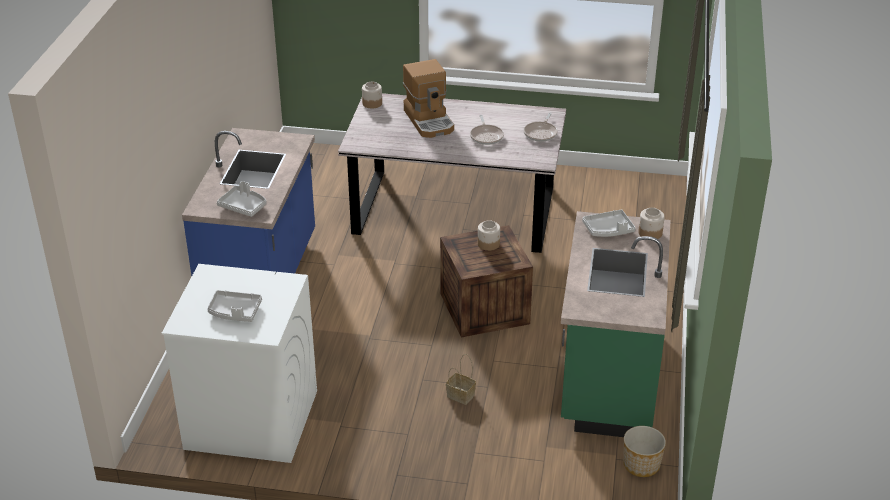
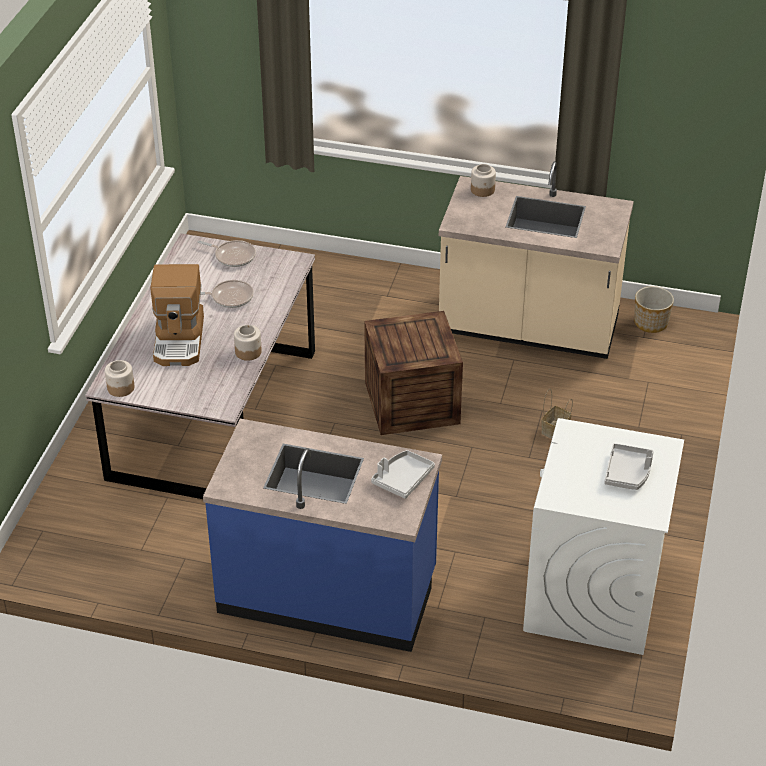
camera: 85 degrees left, 5 degrees up
(430, 120) = (180, 340): coffee machine -> coffee machine turned 105 degrees clockwise
(489, 244) = (399, 337): jar -> jar (248, 352)
(607, 376) = (528, 328): green counter -> beige counter
(608, 230) = (475, 214): grey tray -> none

